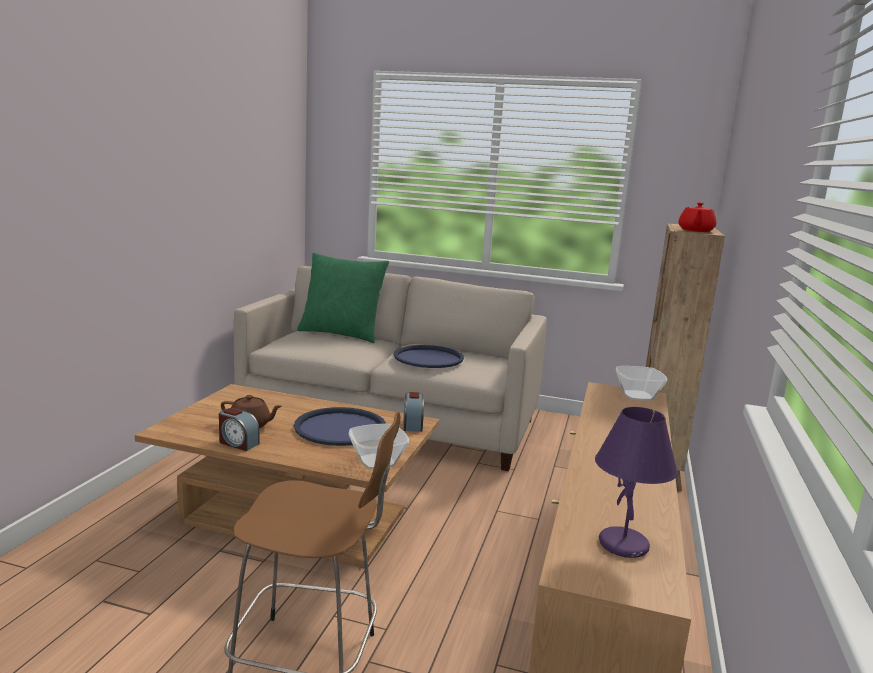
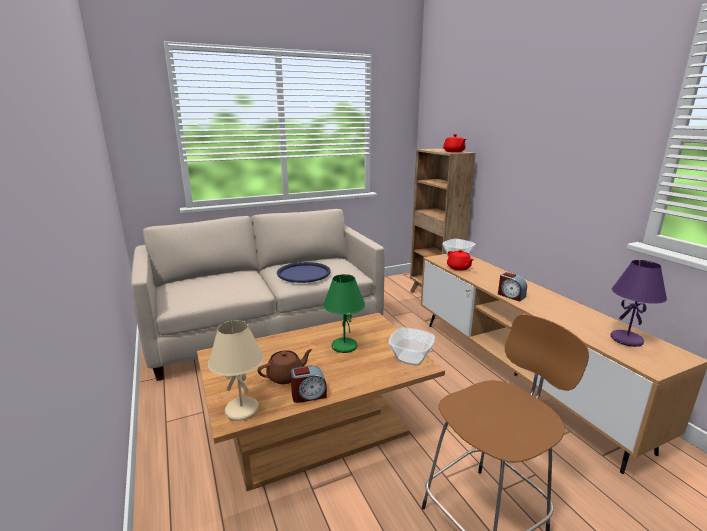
camera: 40 degrees left, 5 degrees up
(180, 429) = (242, 410): none -> beige table lamp
(340, 428) = (343, 346): blue tray -> green table lamp
(341, 334) = (210, 276): green pillow -> none
(412, 424) = (375, 323): alarm clock -> alarm clock (510, 296)
(605, 405) = (459, 268): none -> red teapot

